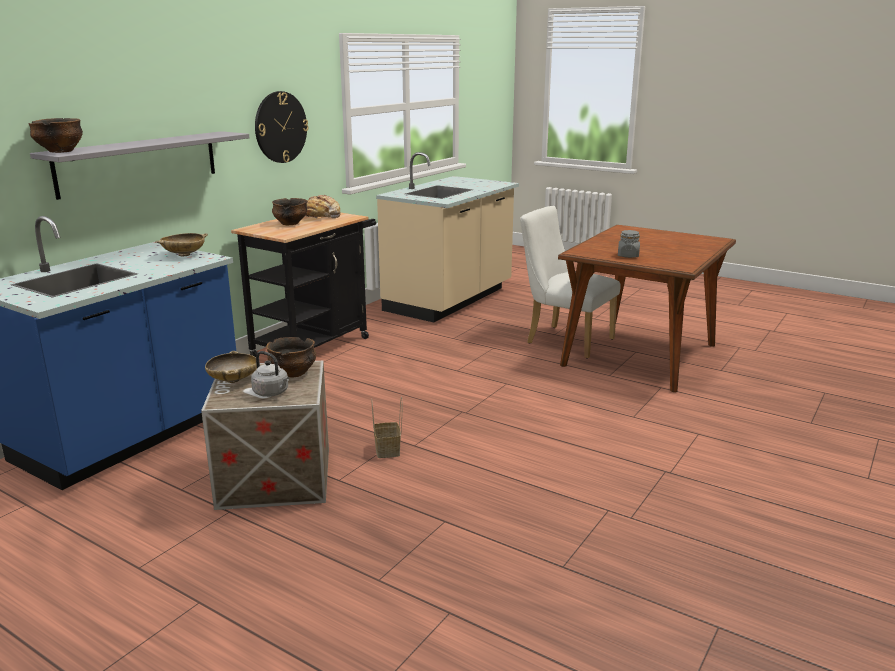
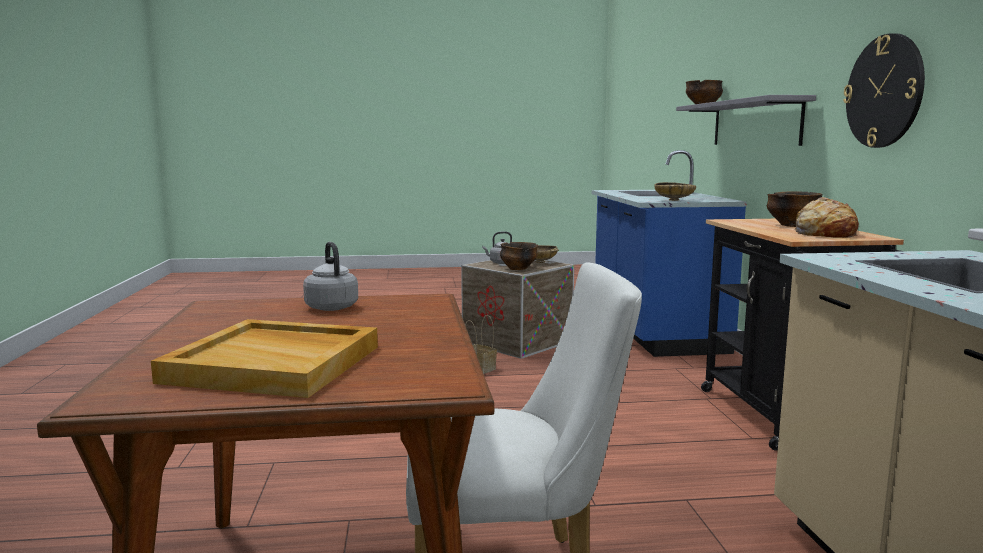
camera: 140 degrees right, 10 degrees down
(628, 256) = (331, 307): grey jar -> grey kettle
(667, 239) = (276, 363): none -> beige tray

